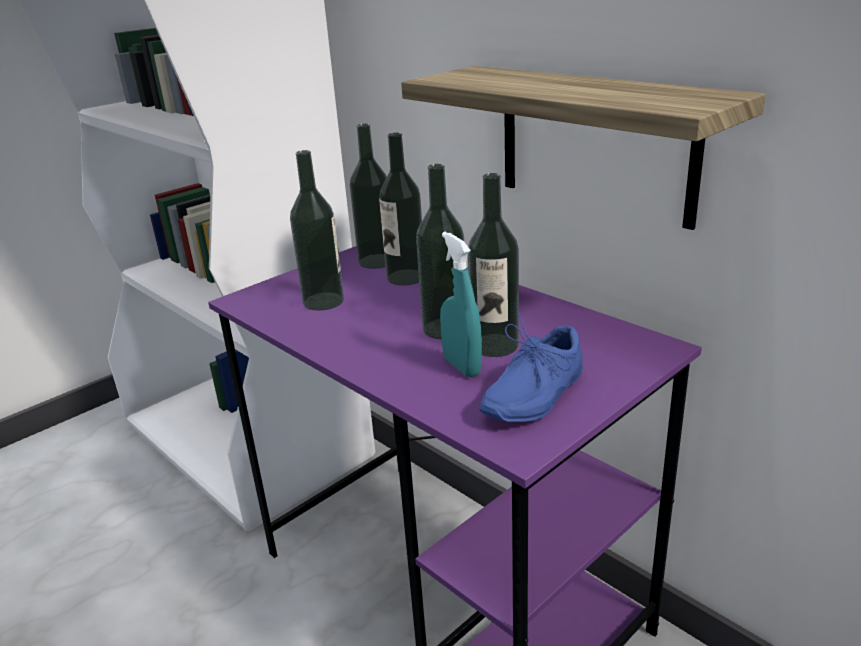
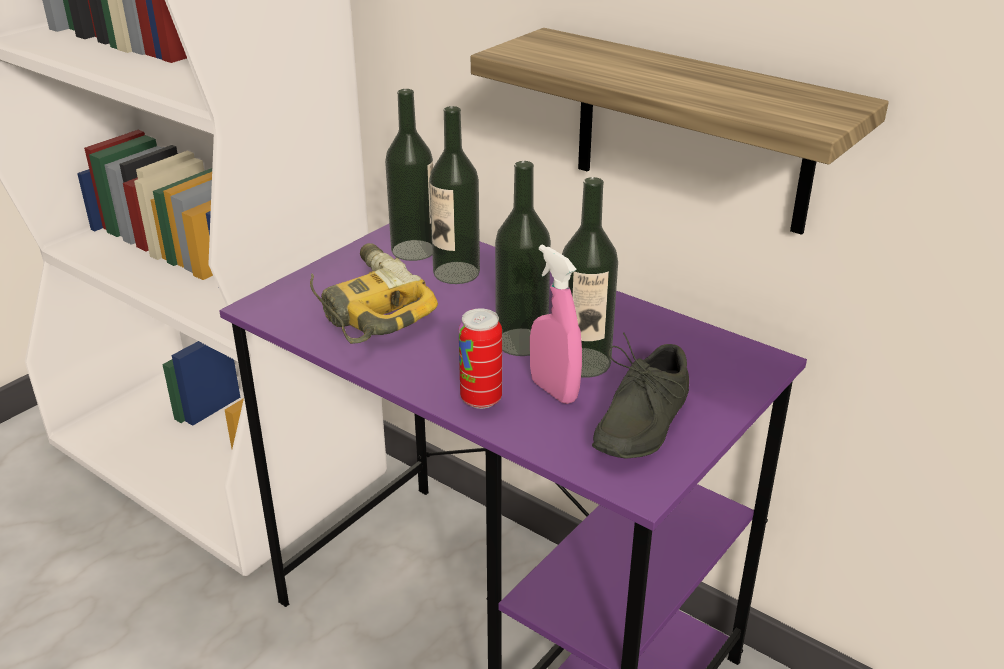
camera: 10 degrees left, 5 degrees up
(323, 301) = (365, 307): bottle -> power drill
(396, 371) = (481, 399): none -> can
(462, 366) = (554, 391): turquoise spray bottle -> pink spray bottle
(529, 393) = (636, 422): blue shoe -> grey shoe

